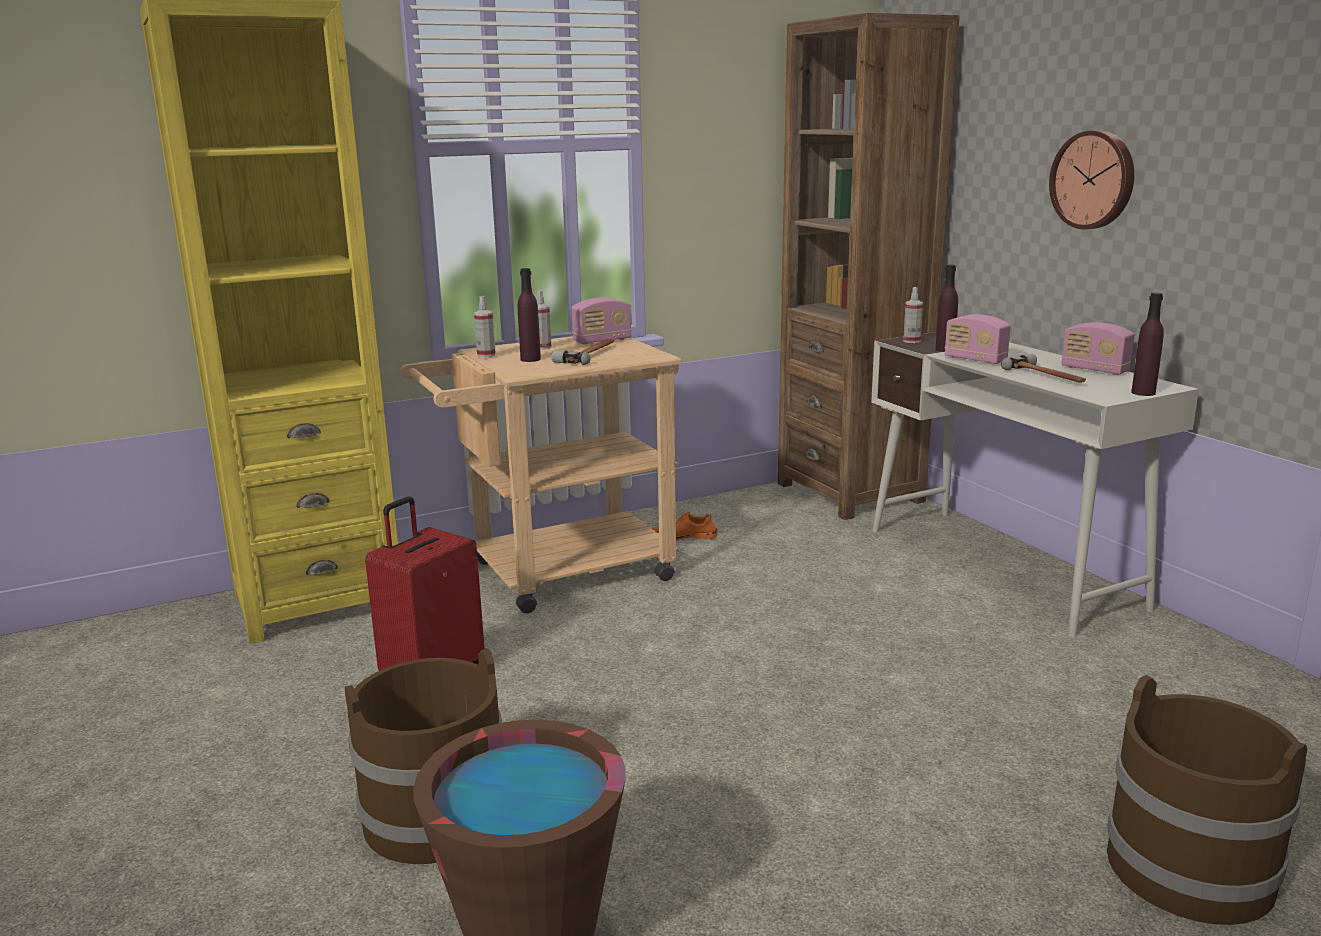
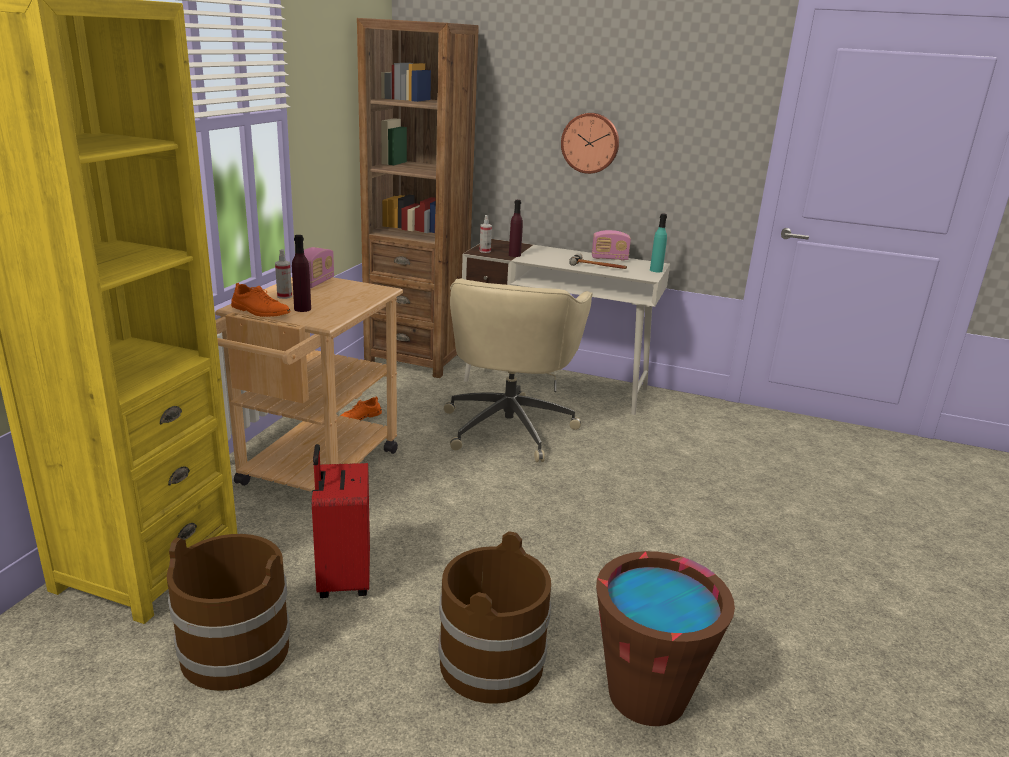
camera: 45 degrees left, 5 degrees up
(486, 355) = (260, 311): spray bottle -> orange shoe
(589, 355) = (337, 297): hammer -> none
(850, 595) = (509, 426): none -> beige office chair
(975, 360) = (544, 260): radio -> none
(1143, 393) = (656, 270): purple bottle -> turquoise bottle
(1191, 869) = (805, 508): brown bucket -> brown bucket (236, 650)

